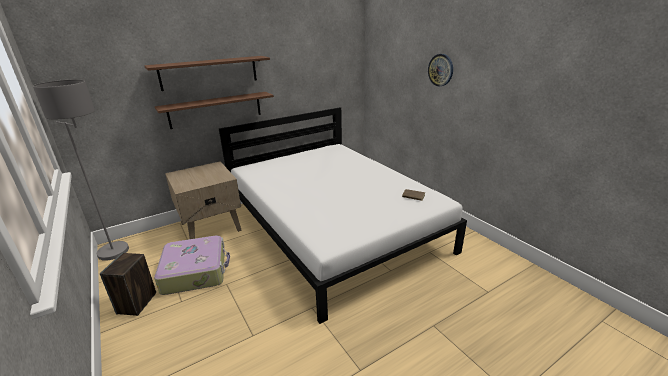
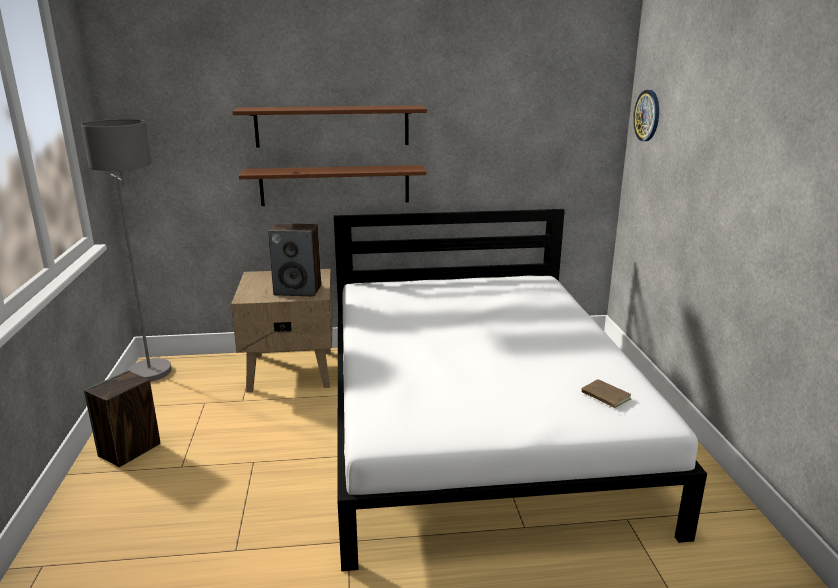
camera: 25 degrees right, 5 degrees down
(195, 271) = (227, 430): suitcase -> none
(212, 177) = (298, 290): none -> speaker
(440, 70) = (733, 158): wall clock -> wall clock (647, 115)

